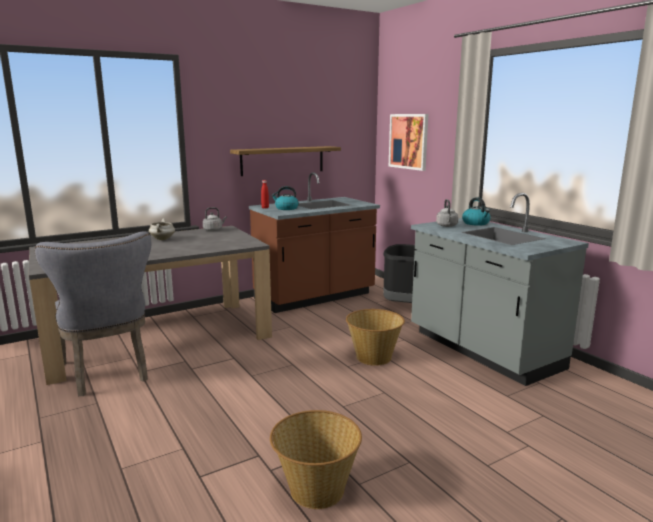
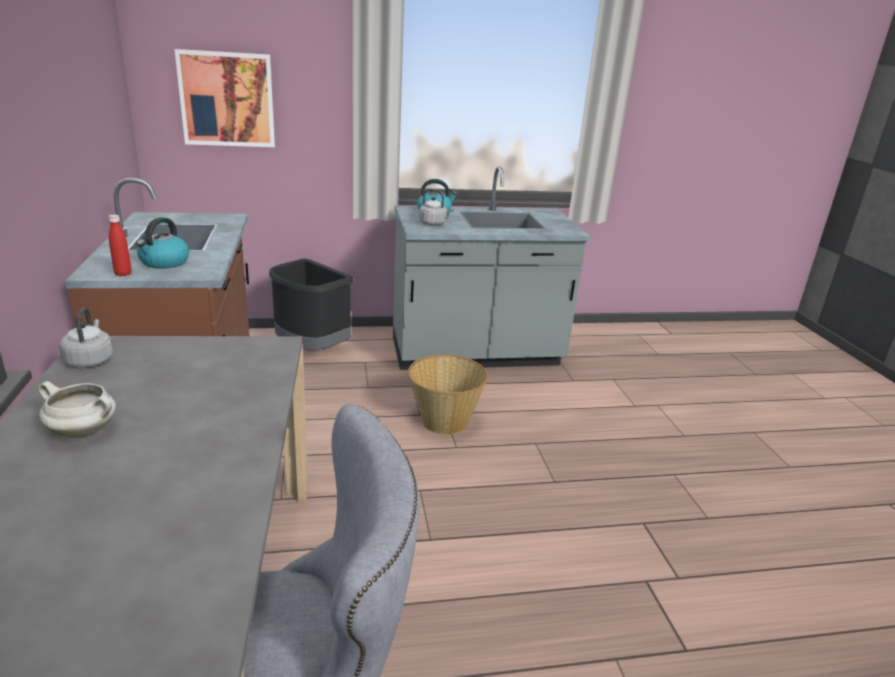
camera: 70 degrees left, 10 degrees up
(282, 160) = (69, 163): shelf -> none
(316, 490) = (717, 550): basket -> none

